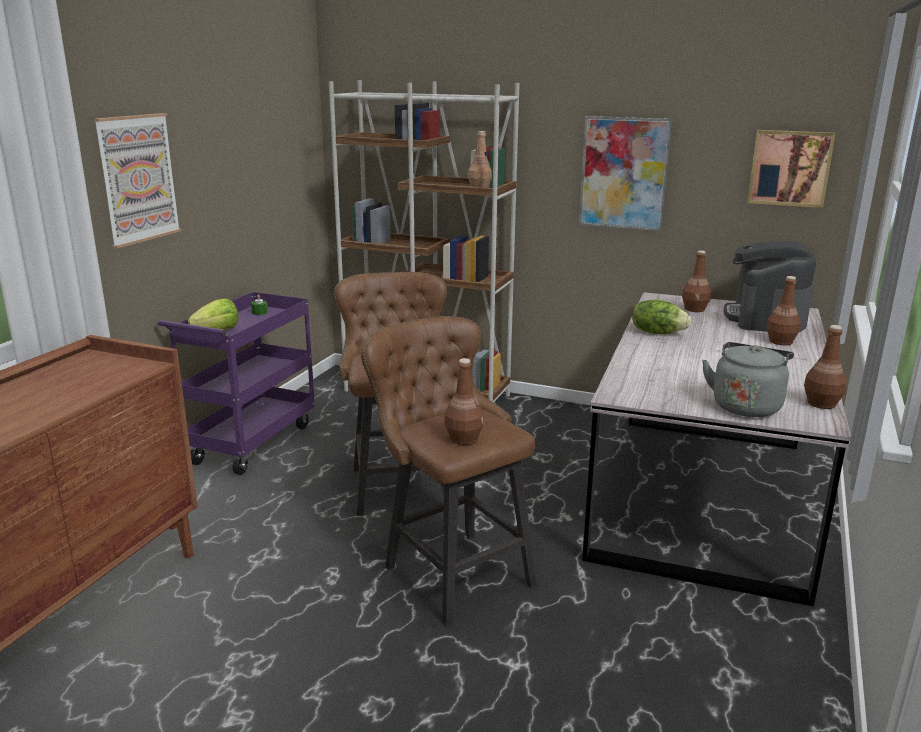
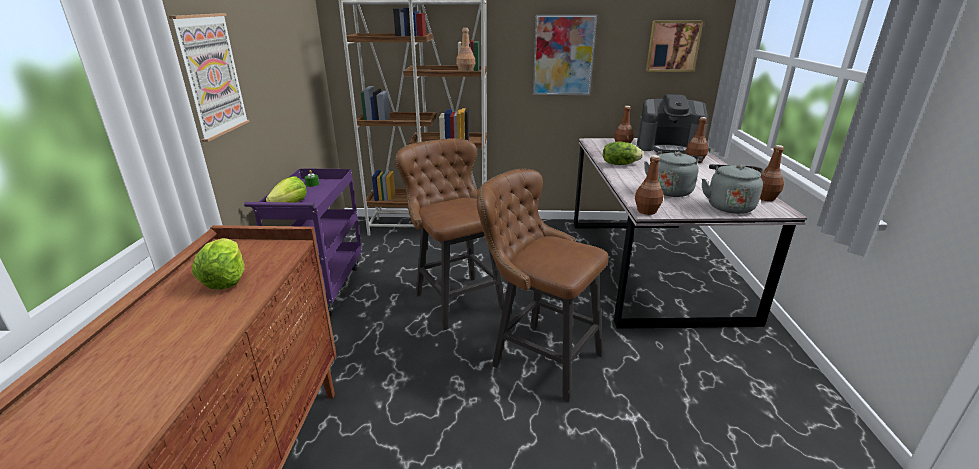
camera: 20 degrees left, 5 degrees up
(65, 386) = (226, 279): none -> lettuce
(464, 438) = (567, 261): brown bottle -> brown bottle (646, 211)
(686, 375) = (671, 190): none -> grey kettle
(766, 318) = (668, 147): coffee machine -> coffee machine turned 75 degrees counterclockwise

